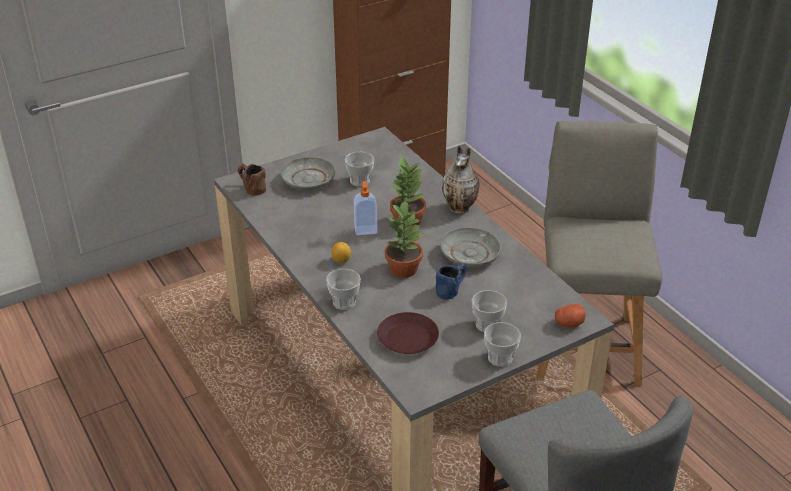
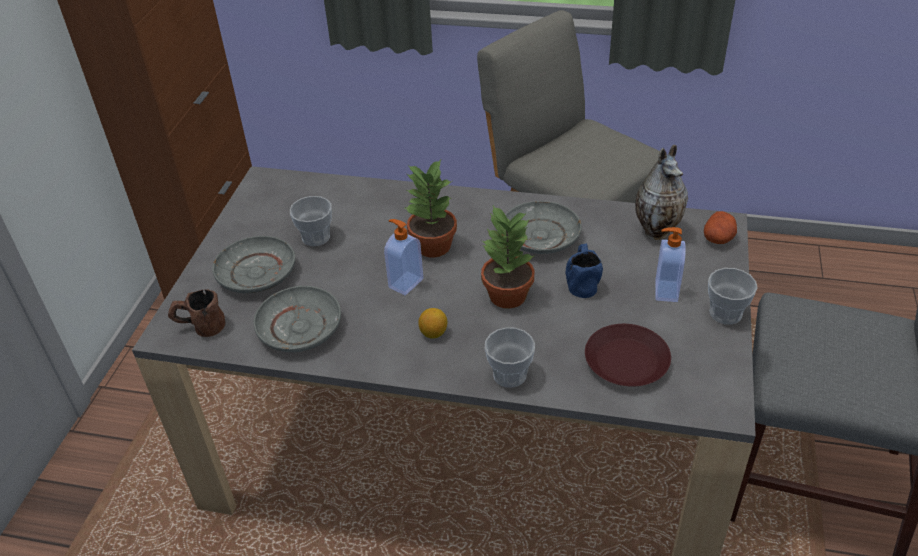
camera: 45 degrees left, 5 degrees up
(289, 217) = (300, 328): none -> grey plate
(461, 208) = (460, 199): vase -> vase (657, 230)
(487, 325) = (665, 291): cup -> soap dispenser

